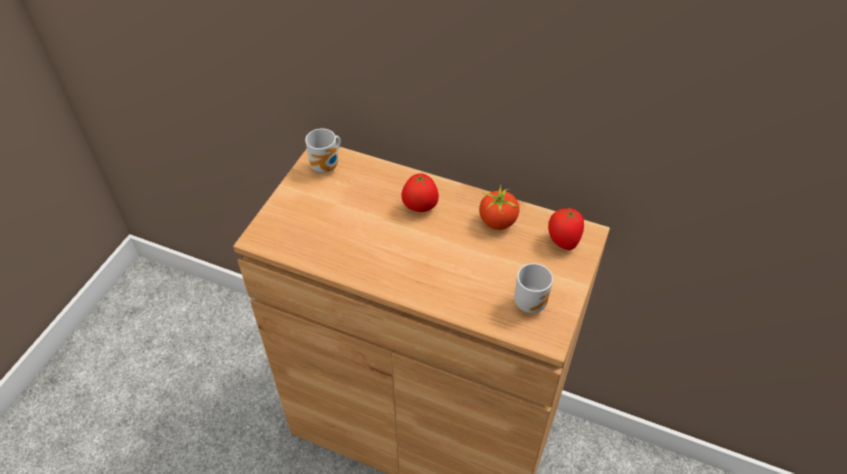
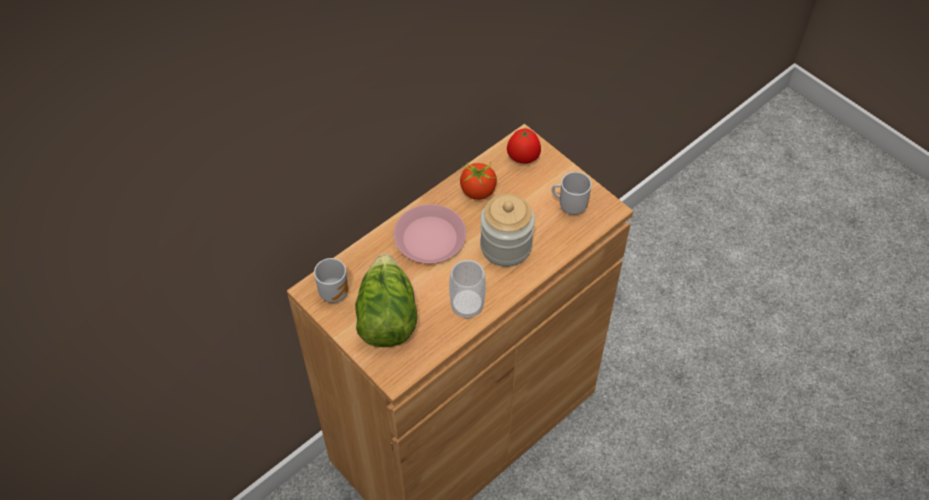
camera: 65 degrees left, 5 degrees up
(318, 208) = (386, 316): none -> lettuce
(358, 261) = (467, 306): none -> cup
(420, 207) = (430, 239): tomato -> pink plate
(445, 266) = (506, 246): none -> jar

